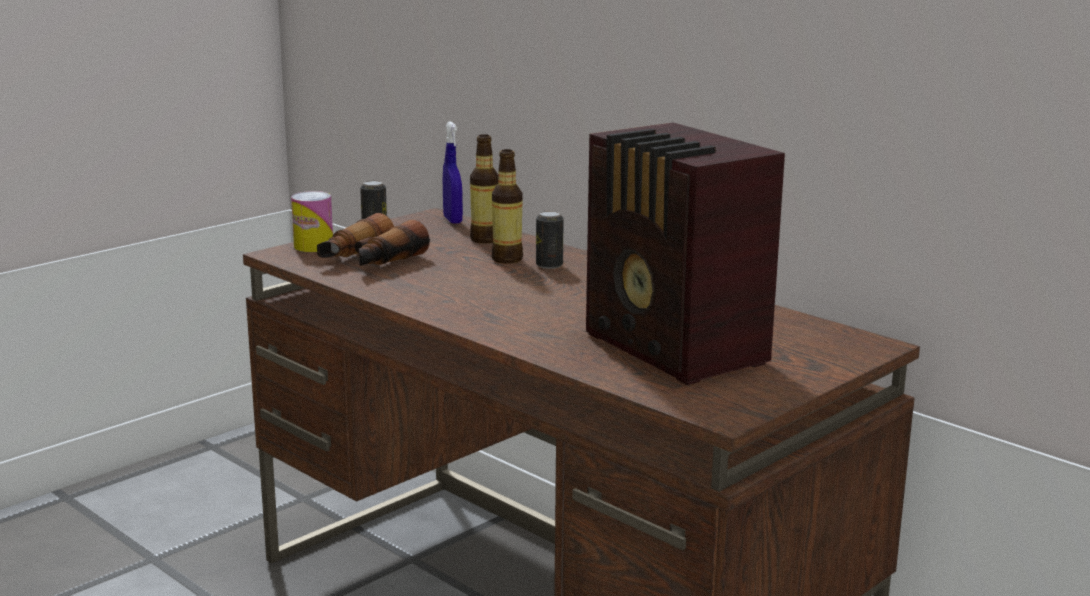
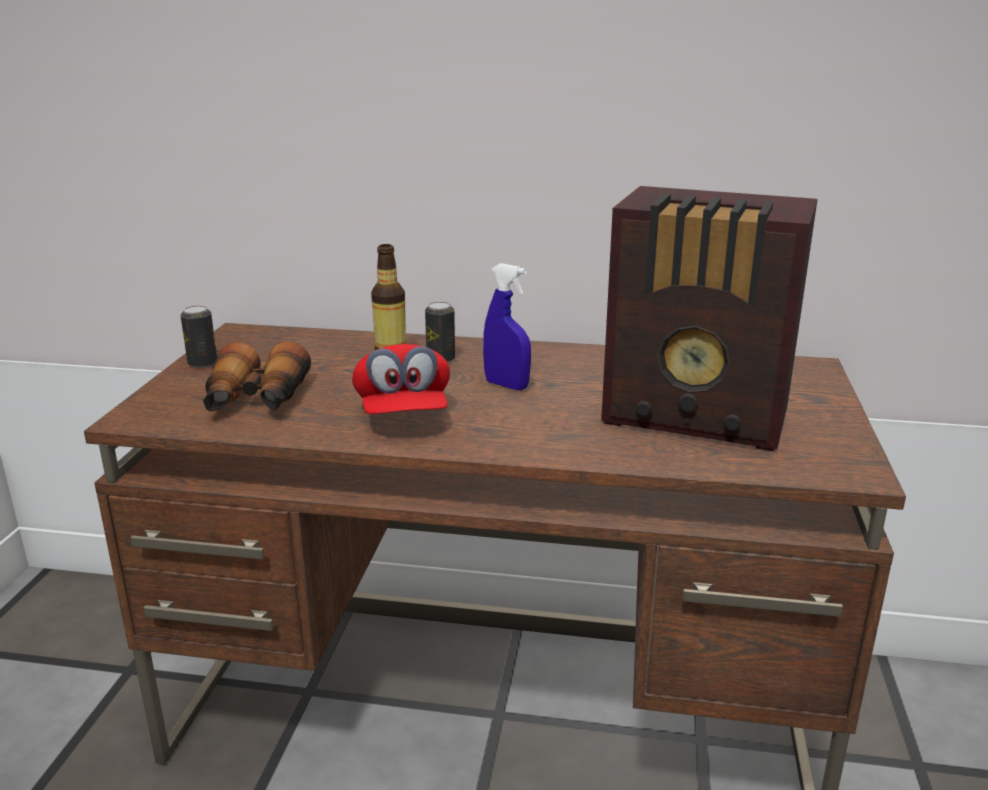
camera: 35 degrees left, 5 degrees up
(313, 246) = (160, 398): can -> none
(452, 220) = (266, 332): blue spray bottle -> blue spray bottle (506, 385)
(453, 293) = (403, 414): none -> red cap
(484, 239) = (333, 346): bottle -> none

